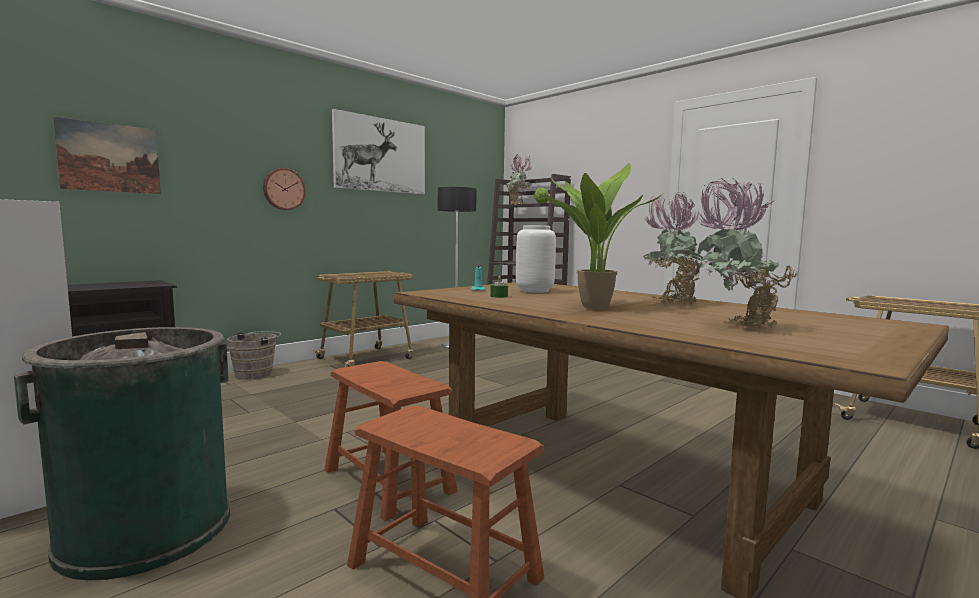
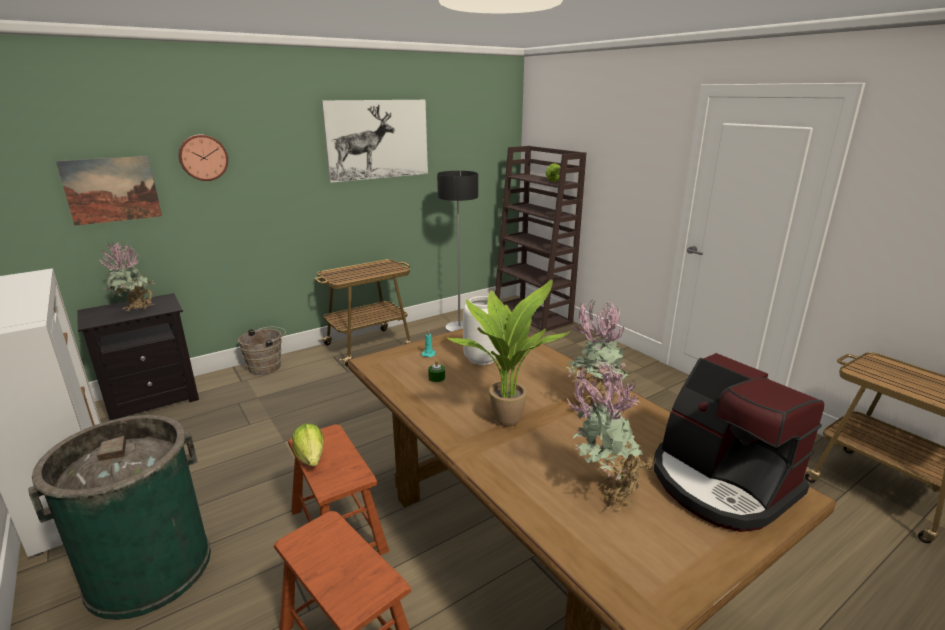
camera: 10 degrees right, 15 degrees up
(283, 189) = (278, 192): wall clock -> wall clock (203, 157)
(366, 378) = (311, 458): none -> lettuce
(518, 204) = (531, 177): potted plant -> potted plant (137, 311)
(838, 322) = (720, 483): none -> coffee machine

